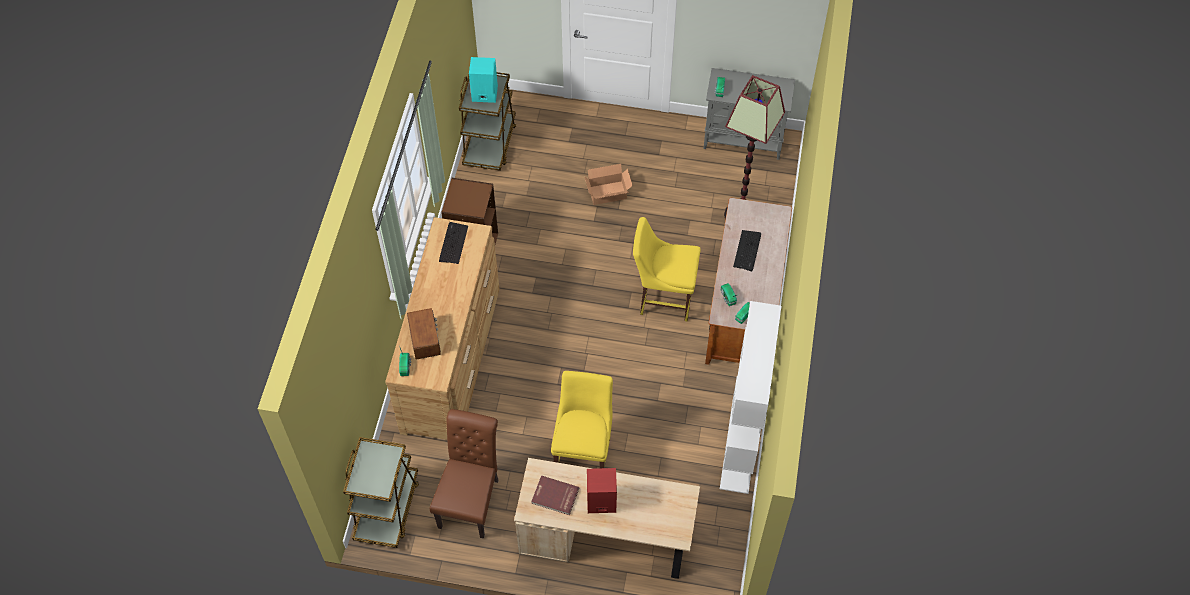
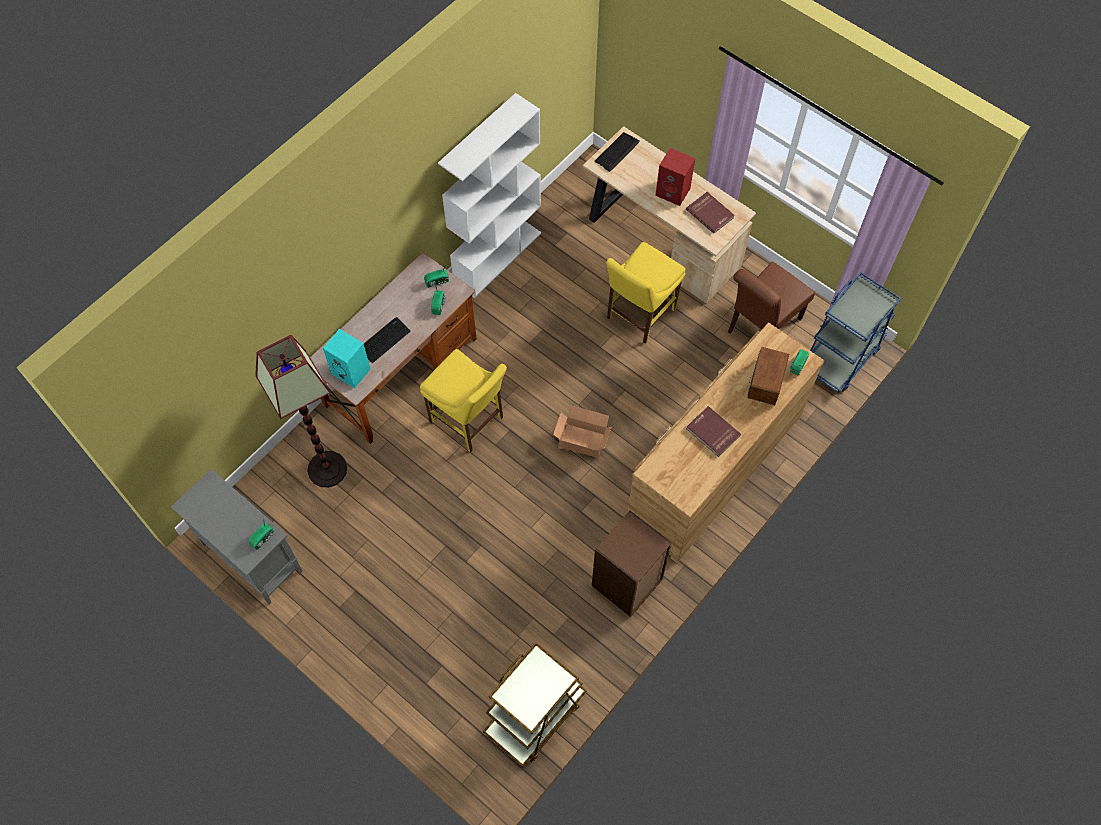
camera: 150 degrees left, 5 degrees up
(387, 508) = (841, 356): brown cart -> blue cart
(448, 281) = (712, 432): none -> red book
(453, 243) = (684, 473): keyboard -> keyboard (617, 152)
(484, 94) = (535, 687): turquoise speaker -> turquoise speaker (352, 371)
(608, 194) = (443, 569): cardboard box -> cardboard box (582, 439)

